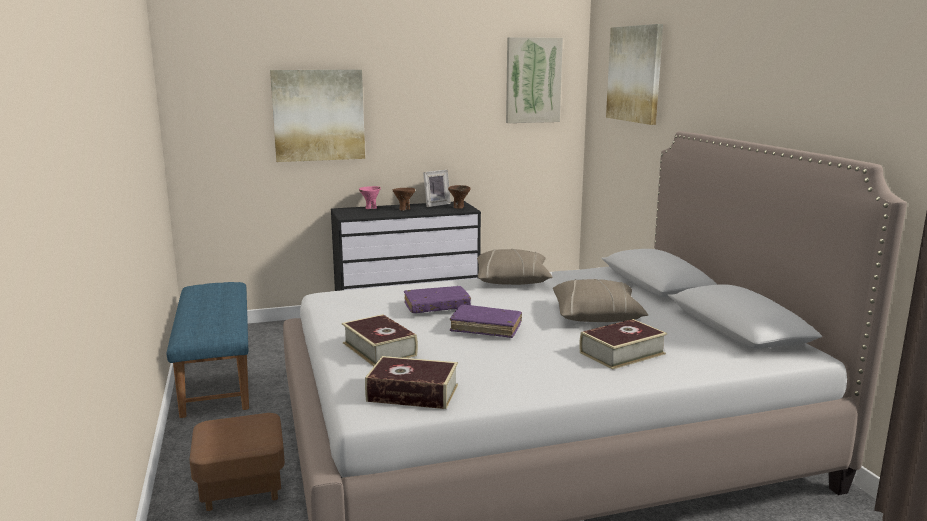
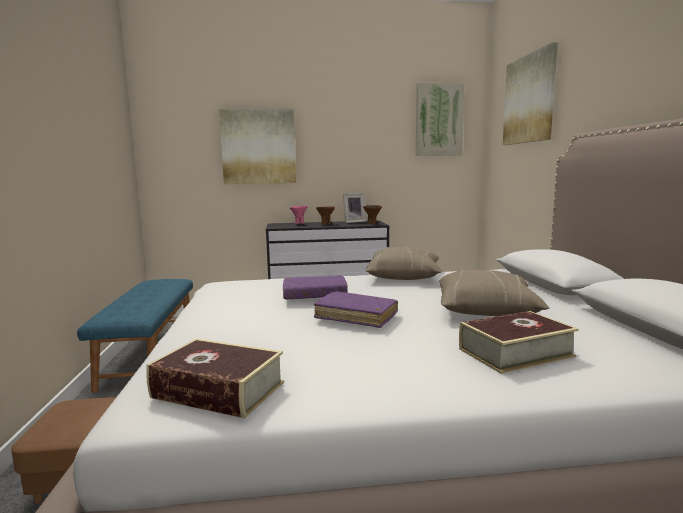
camera: 10 degrees right, 5 degrees down
(379, 349) = (225, 333): book -> none

